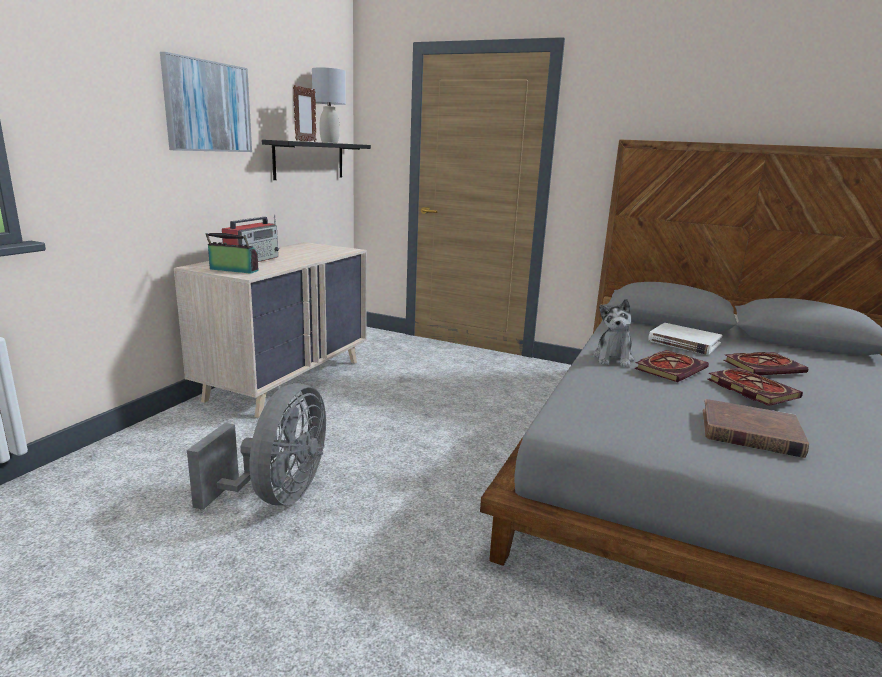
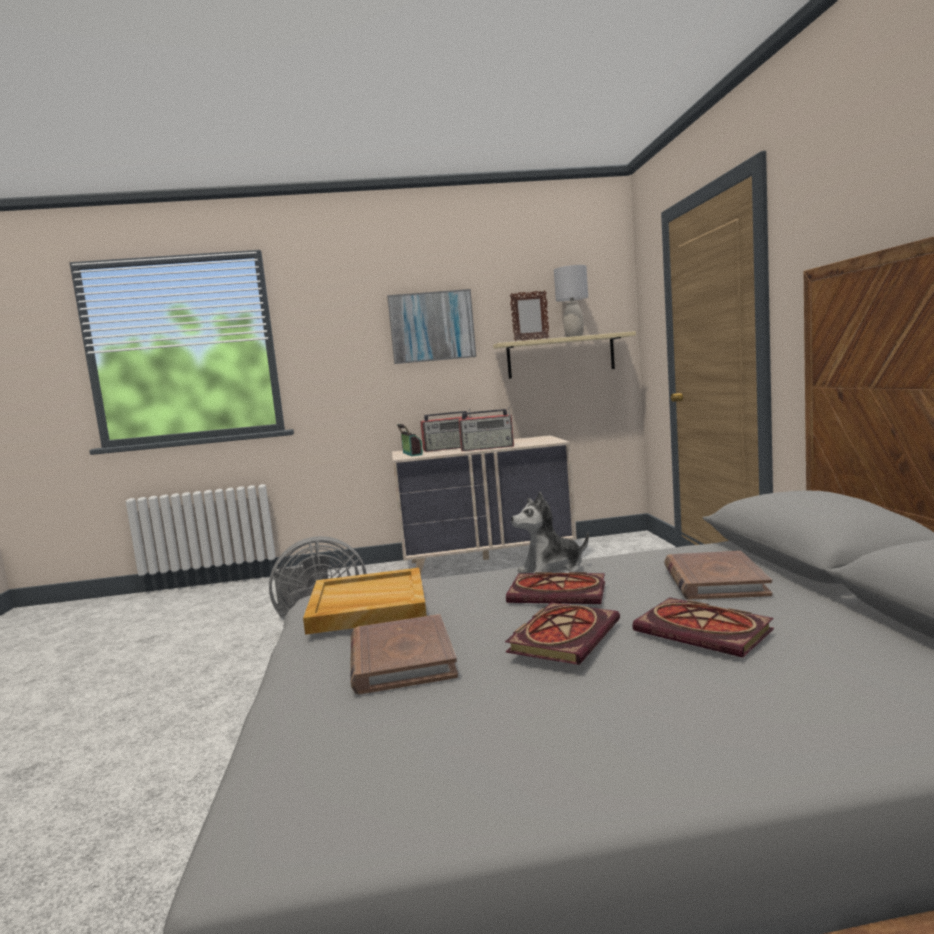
camera: 60 degrees right, 10 degrees down
(306, 259) = (488, 448): none -> radio
(309, 160) = (560, 356): black shelf -> beige shelf
(633, 414) = (367, 605): none -> beige tray
(683, 342) = (714, 581): white book -> brown book

